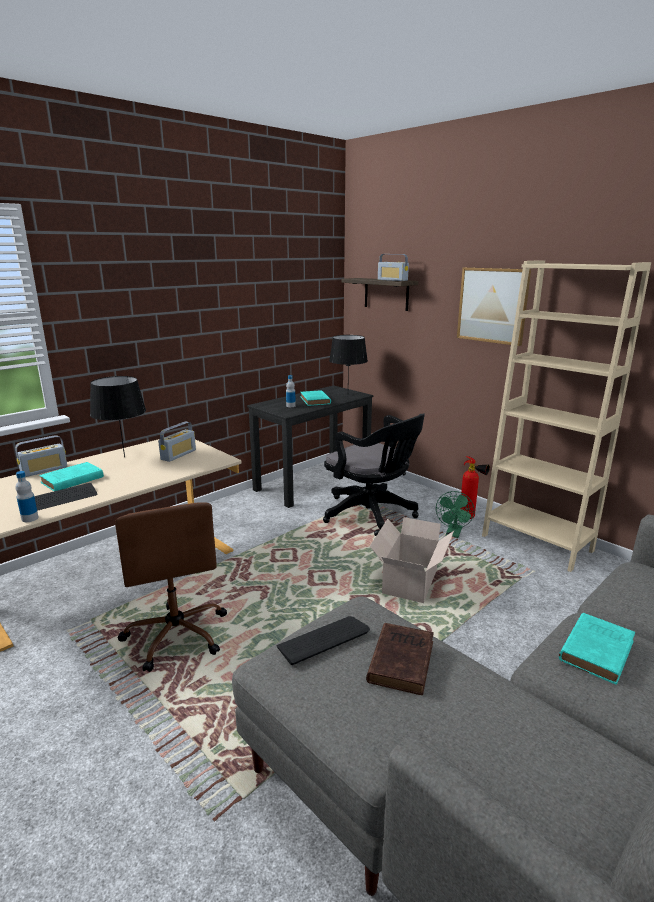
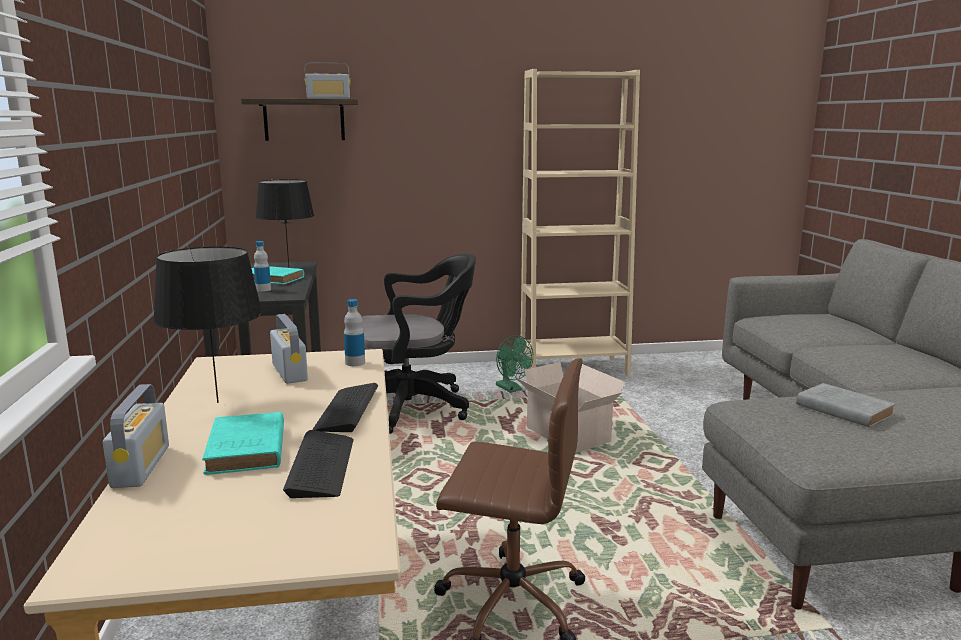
camera: 55 degrees left, 5 degrees down
(30, 518) = (370, 497): bottle -> bottle (355, 363)
(323, 640) = (793, 428): keyboard -> keyboard (347, 410)
(401, 660) = (841, 409): brown book -> grey book
(470, 518) = (495, 373): fire extinguisher -> none
(493, 305) = (468, 123): picture -> none
(597, 649) = (859, 356): turquoise book -> none

